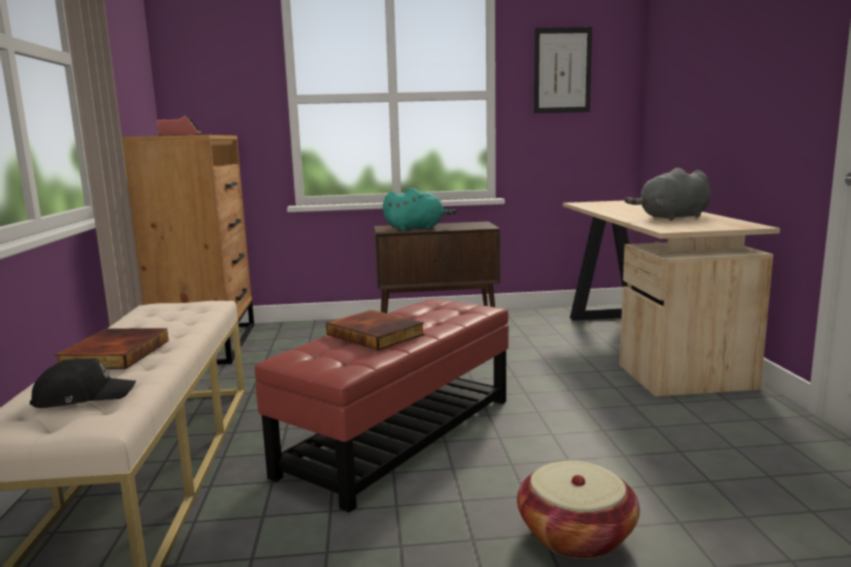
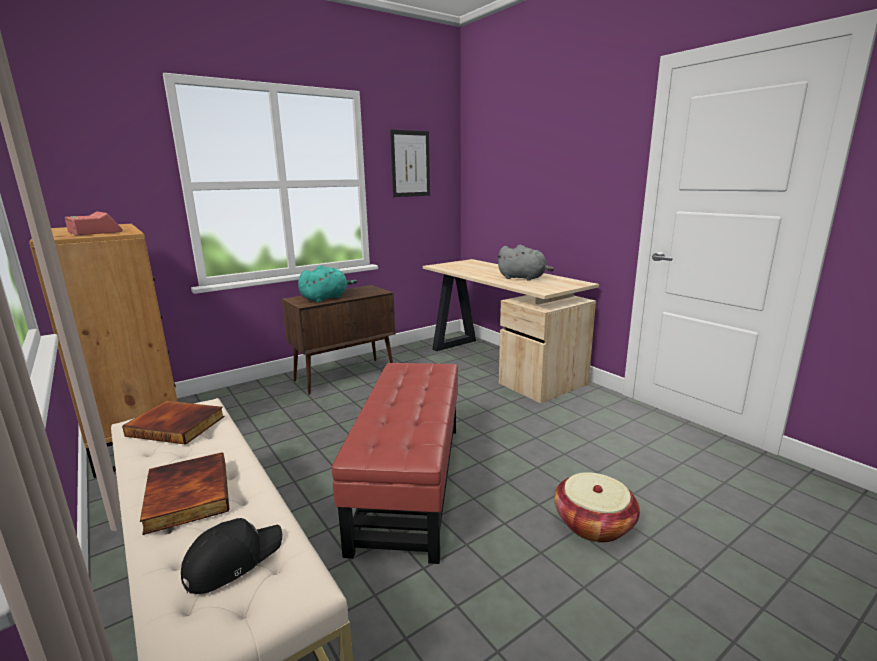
camera: 30 degrees left, 5 degrees up
(377, 334) = (400, 410): book -> book (178, 425)
(671, 217) = (523, 278): grey plush toy -> grey plush toy turned 105 degrees counterclockwise

